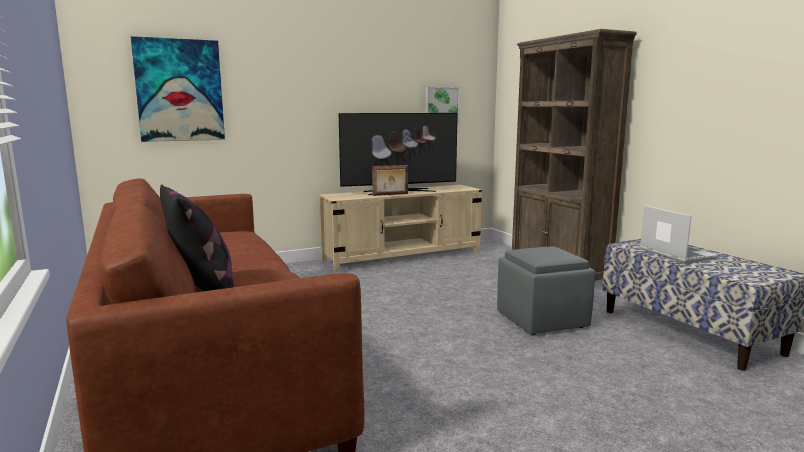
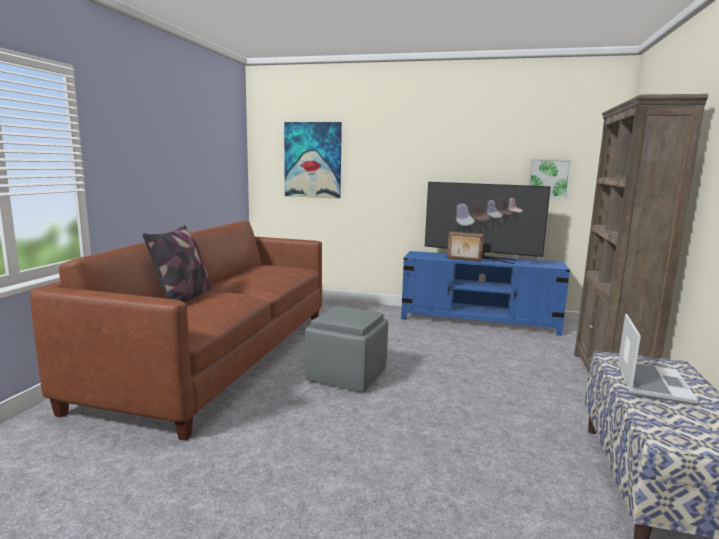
camera: 40 degrees right, 0 degrees up
(403, 256) = (479, 321): beige tv stand -> blue tv stand
(541, 320) = (497, 411): grey ottoman -> grey ottoman (346, 376)

